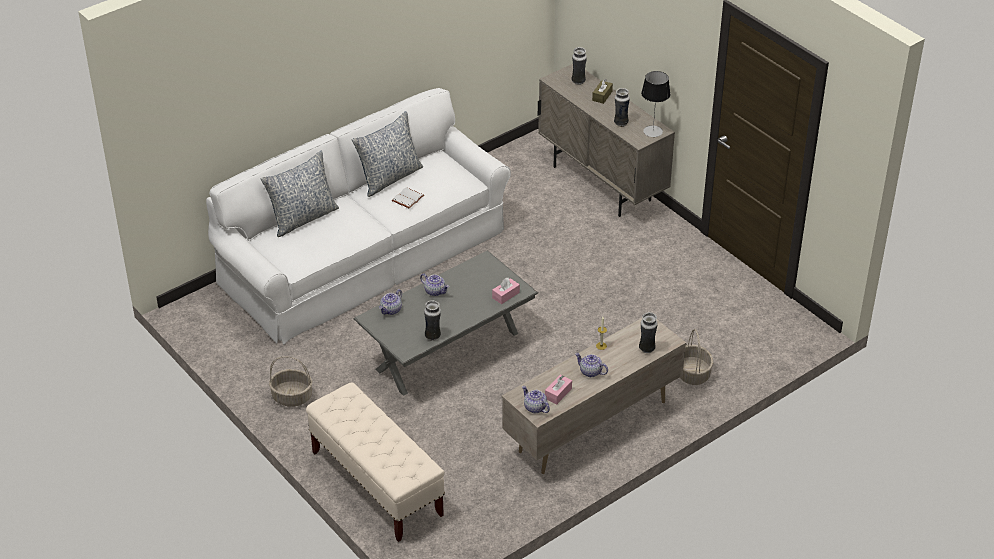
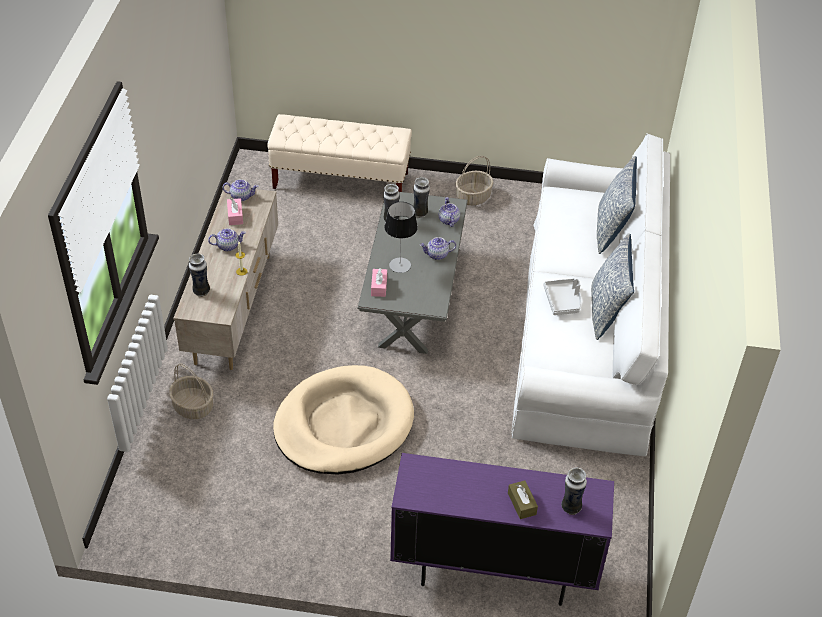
camera: 135 degrees right, 5 degrees up
(407, 198) = (563, 301): white book -> grey tray
(600, 301) = (343, 424): none -> beige dog bed
(602, 184) = (493, 571): beige cabinet -> purple cabinet
(620, 123) = (459, 477): vase -> vase (420, 213)
(653, 131) = (414, 489): table lamp -> table lamp (400, 265)

